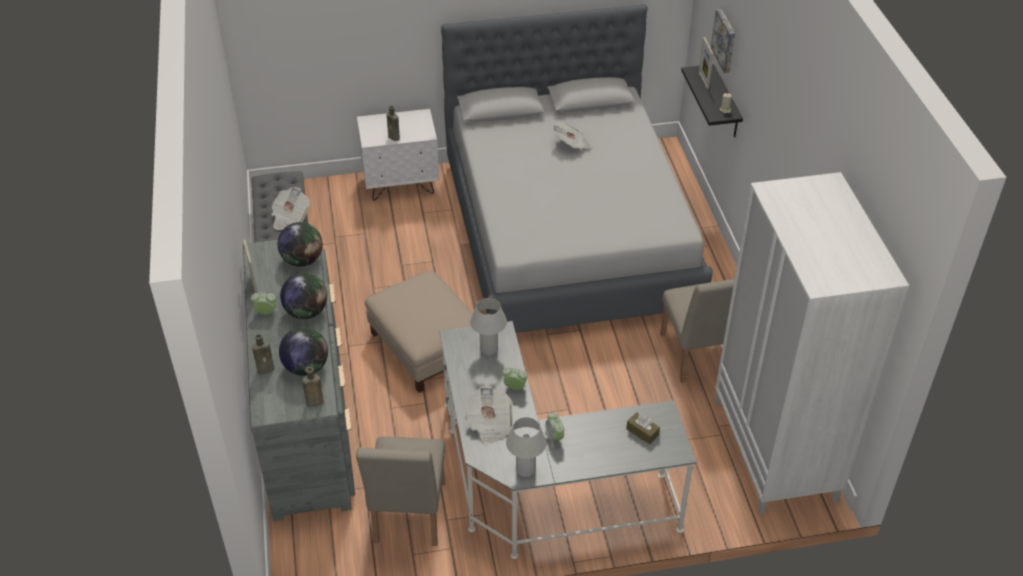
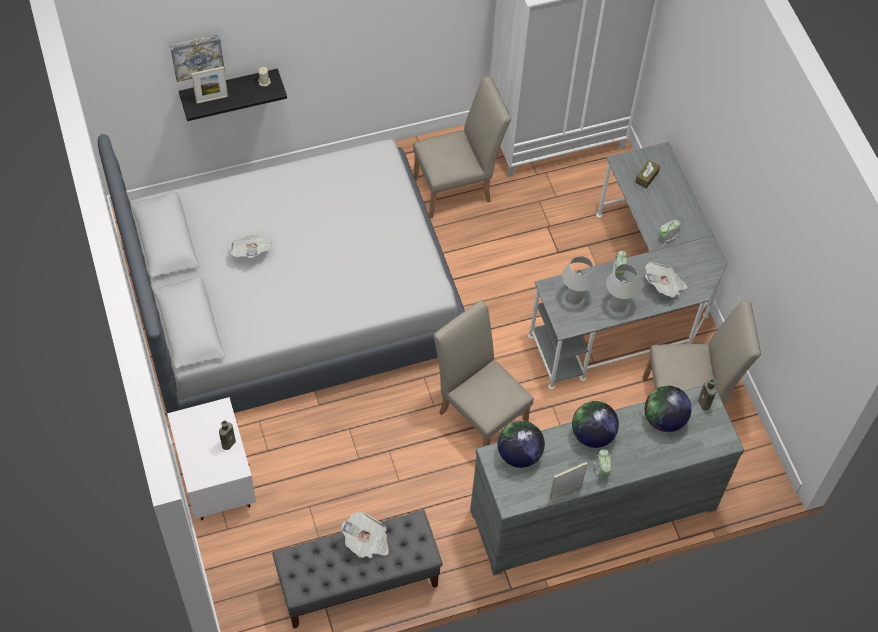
camera: 100 degrees left, 15 degrees up
(267, 369) = (673, 452): brown bottle -> none
(427, 347) = (479, 415): beige ottoman -> beige chair
(525, 469) = (705, 255): white table lamp -> white table lamp (618, 304)

